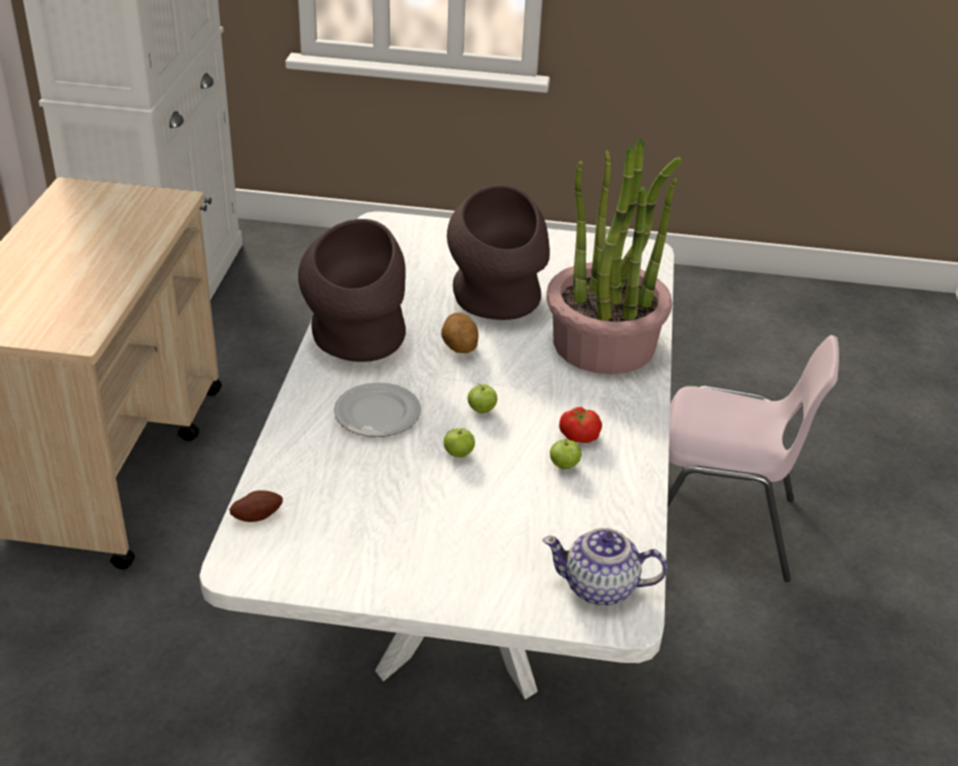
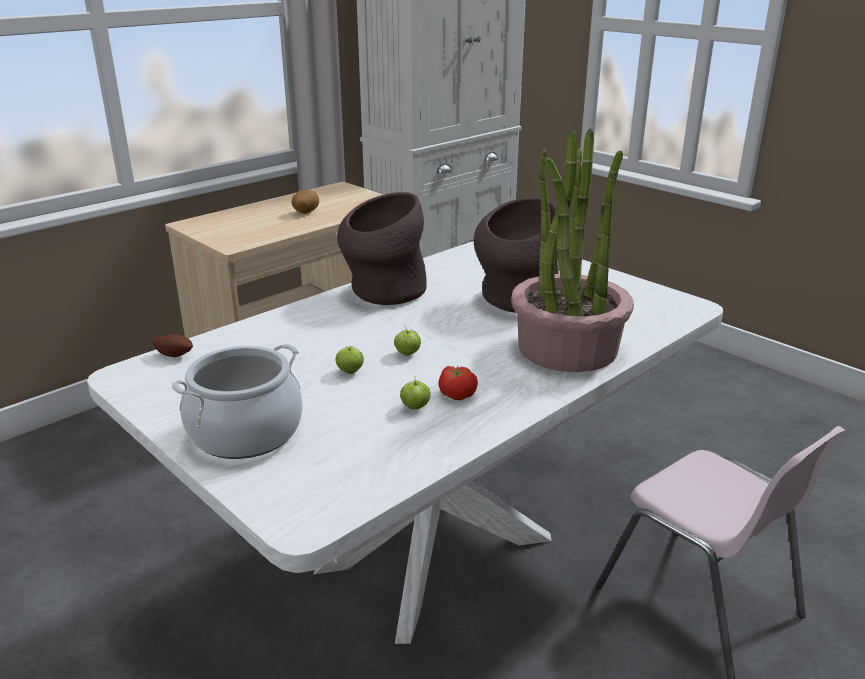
camera: 40 degrees right, 10 degrees down
(377, 414) = (333, 332): plate -> none
(459, 348) = (447, 316): potato -> potato (306, 212)
(461, 563) = (246, 432): none -> cooking pot
(601, 588) = (316, 495): teapot -> none

